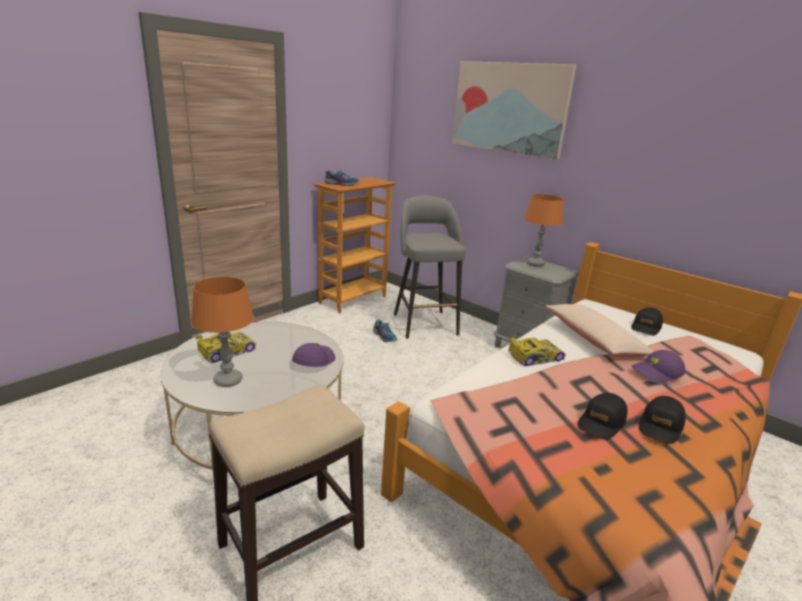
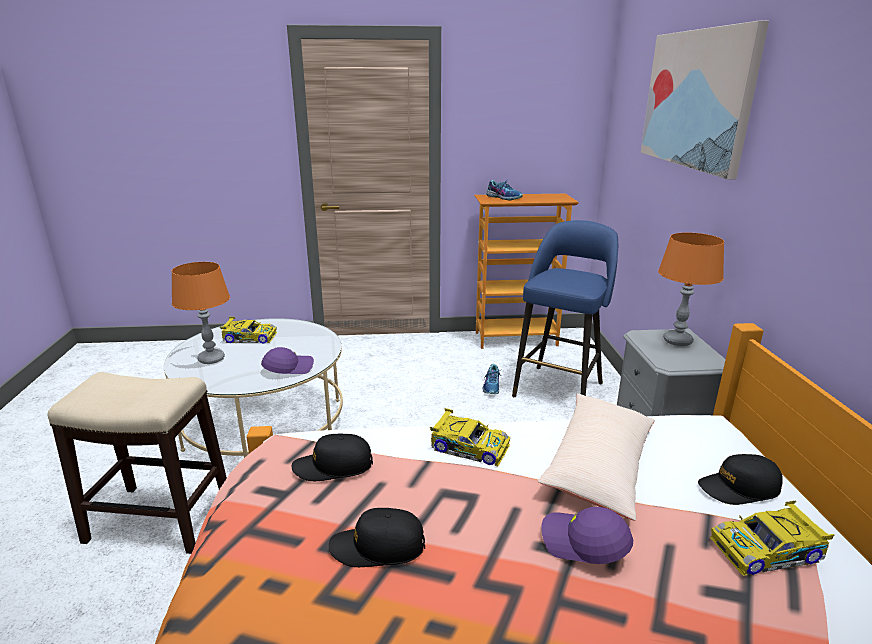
camera: 45 degrees right, 0 degrees up
(424, 323) = (559, 388): grey stool -> blue stool
(660, 426) = (438, 598): black cap -> black cap (333, 466)
(694, 346) = (767, 550): none -> toy car

